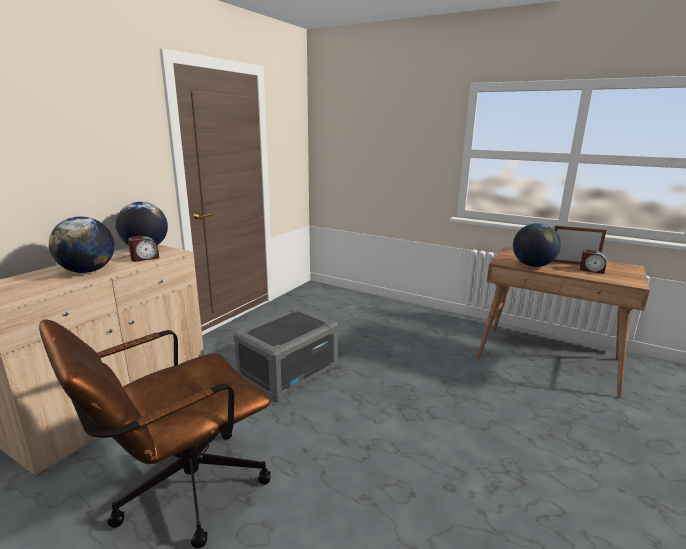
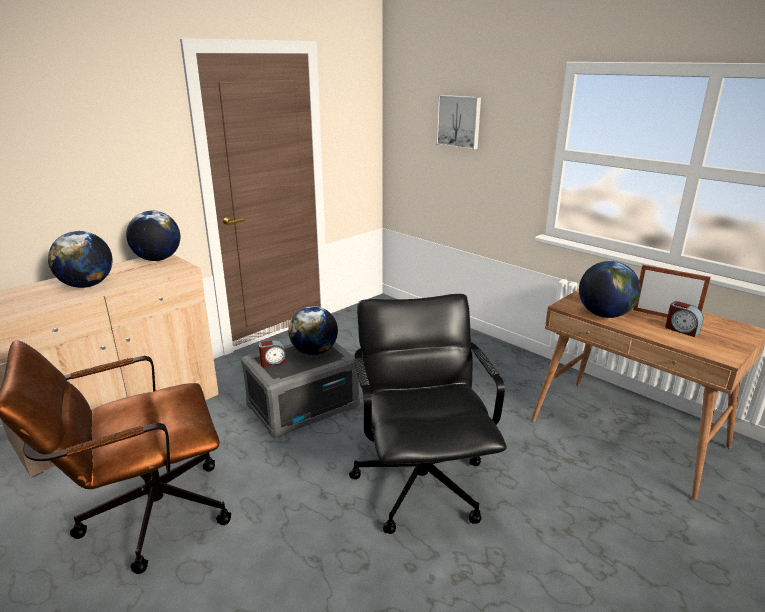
camera: 15 degrees right, 5 degrees up
(145, 258) = (148, 273): alarm clock -> alarm clock (273, 362)
(297, 322) = (314, 352): none -> globe
(379, 133) = (459, 121): none -> picture
(421, 418) = (421, 483): none -> black office chair

